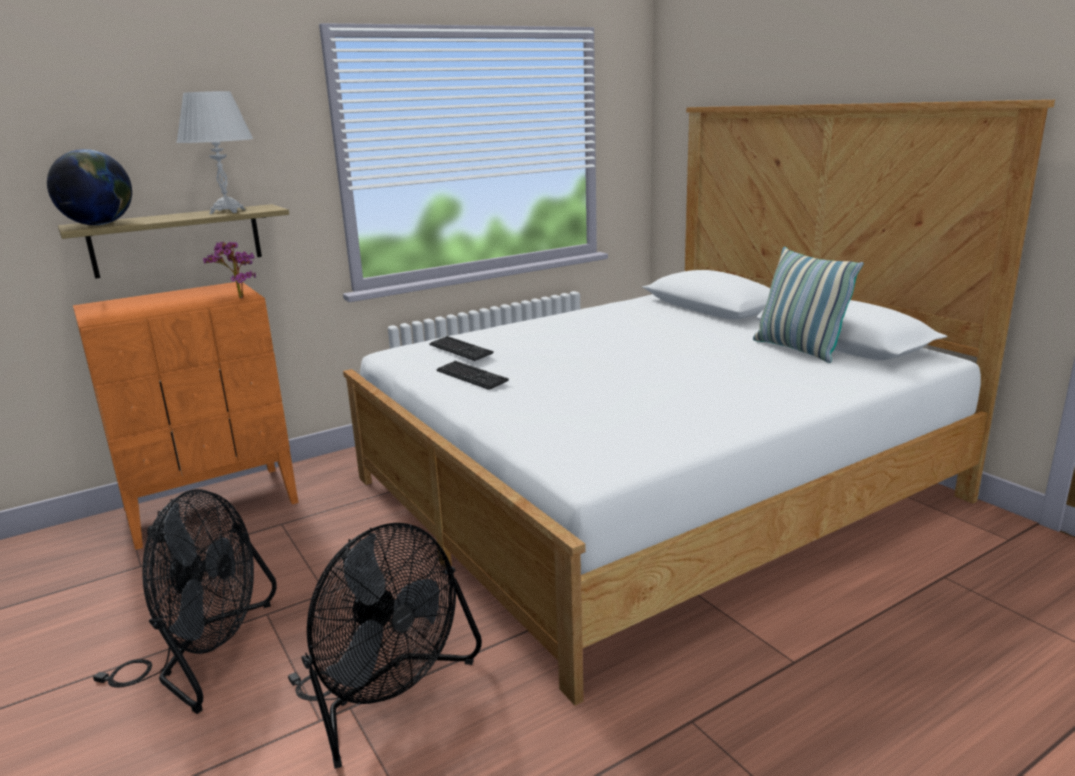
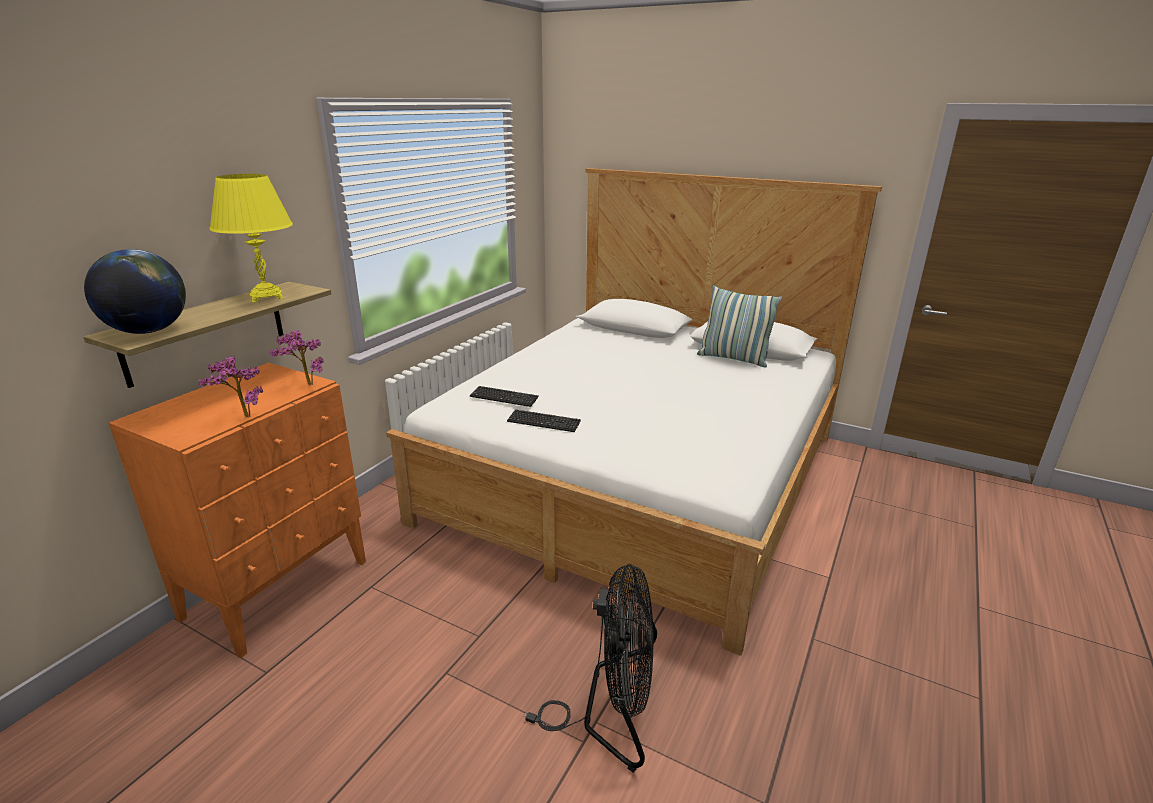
camera: 30 degrees left, 5 degrees up
(155, 312) = (242, 417): none -> potted plant
(202, 657) = (428, 732): black fan -> none
(227, 211) = (266, 297): white table lamp -> yellow table lamp

